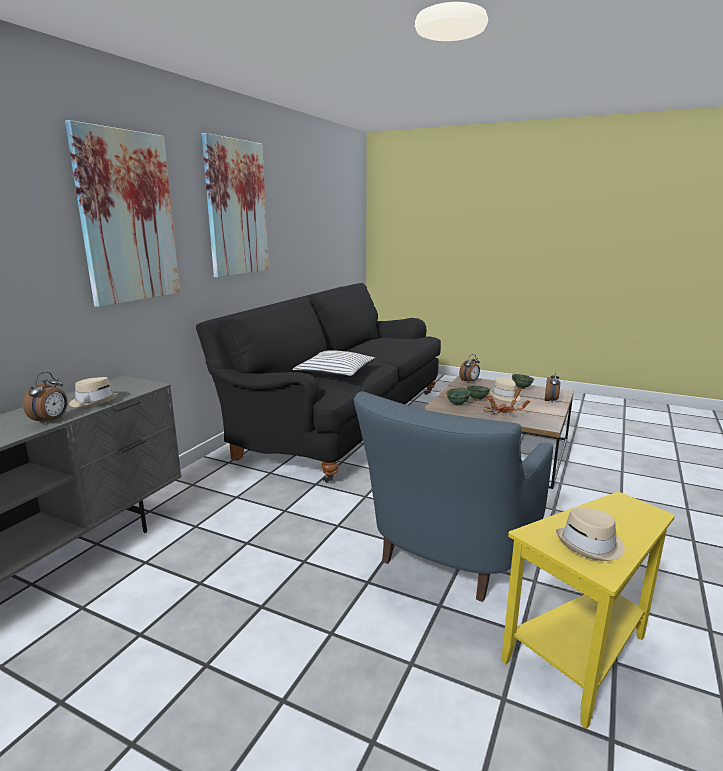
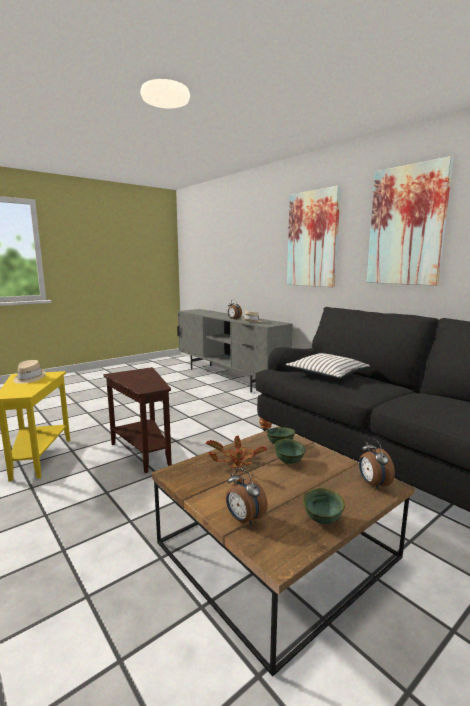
camera: 115 degrees right, 5 degrees down
(448, 556) = (143, 451): blue armchair -> brown side table
(505, 395) = (292, 488): beige hat -> none

